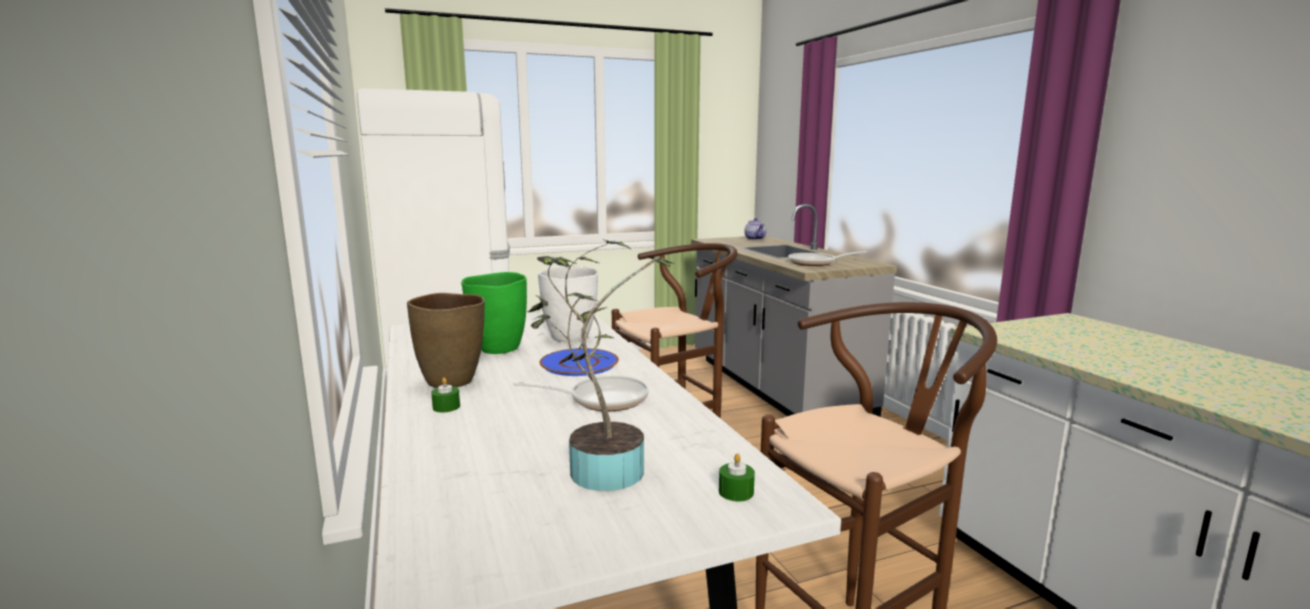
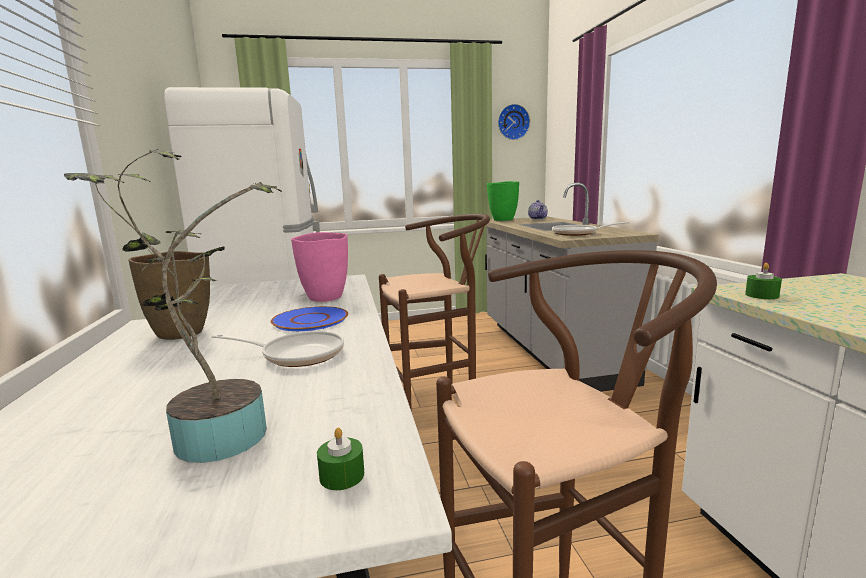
camera: 10 degrees right, 0 degrees up
(446, 407) = (148, 357): green candle -> green candle (761, 295)
(499, 349) = (254, 306): green vase -> green vase (503, 220)
(570, 338) = (325, 298): white vase -> pink vase
(721, 124) = (513, 122): none -> wall clock

